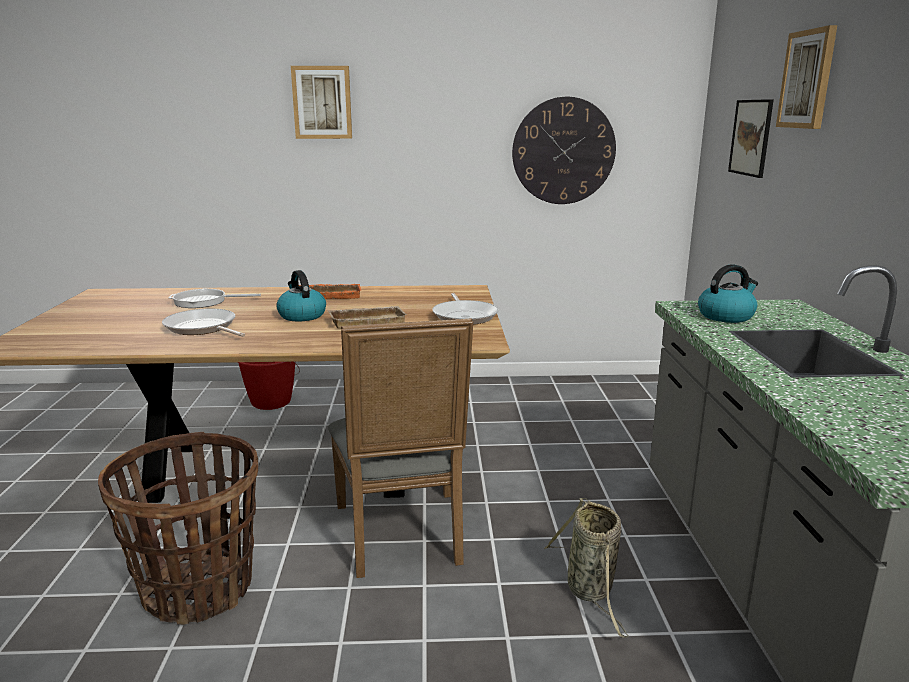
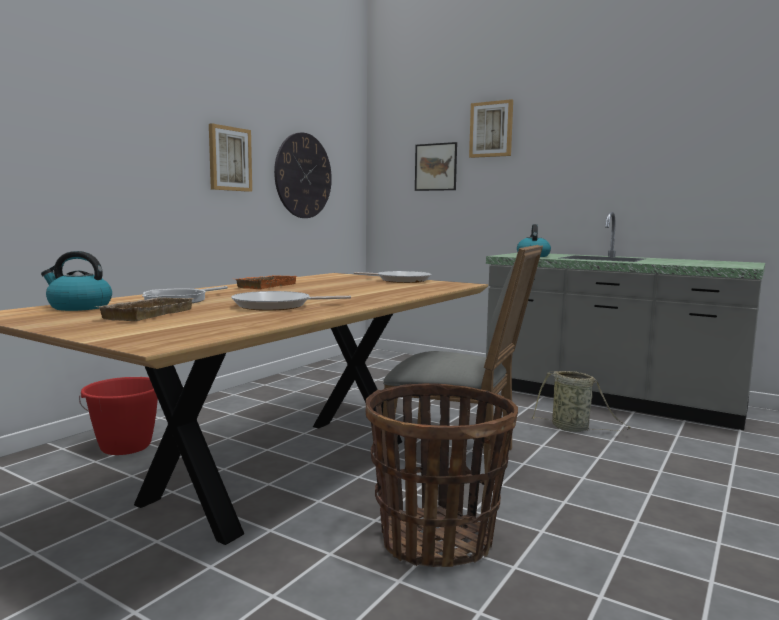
camera: 55 degrees left, 10 degrees down
(301, 315) = (308, 293): kettle -> kettle (79, 307)
(322, 102) = (128, 106): picture -> picture (229, 159)
(368, 321) = (365, 288): beige tray -> beige tray (146, 314)

